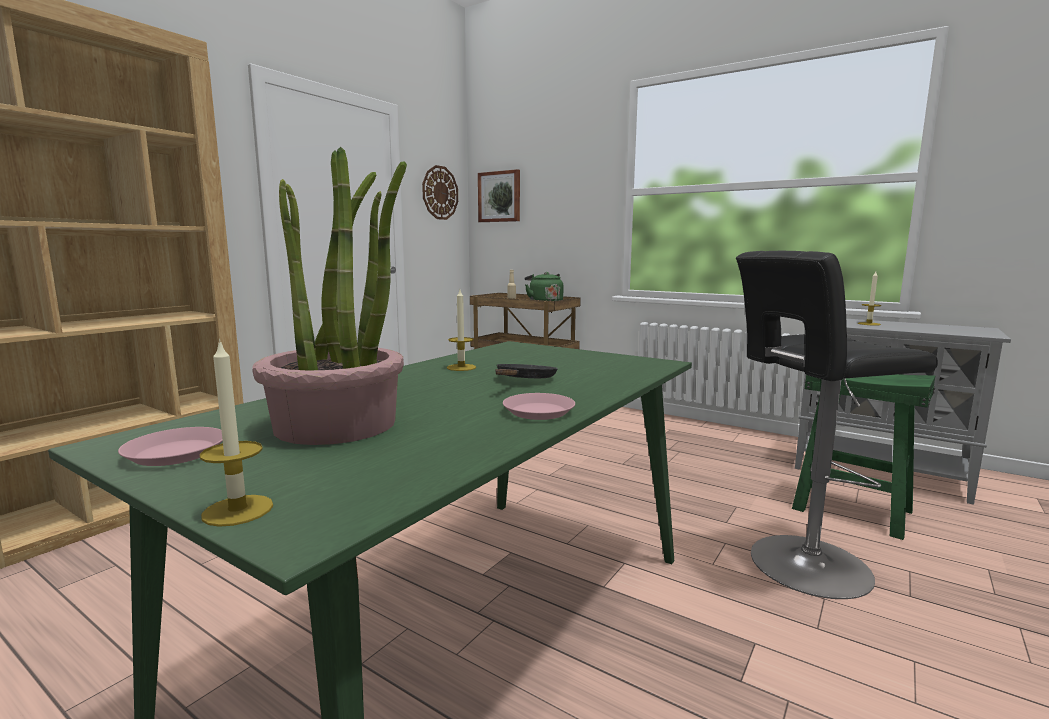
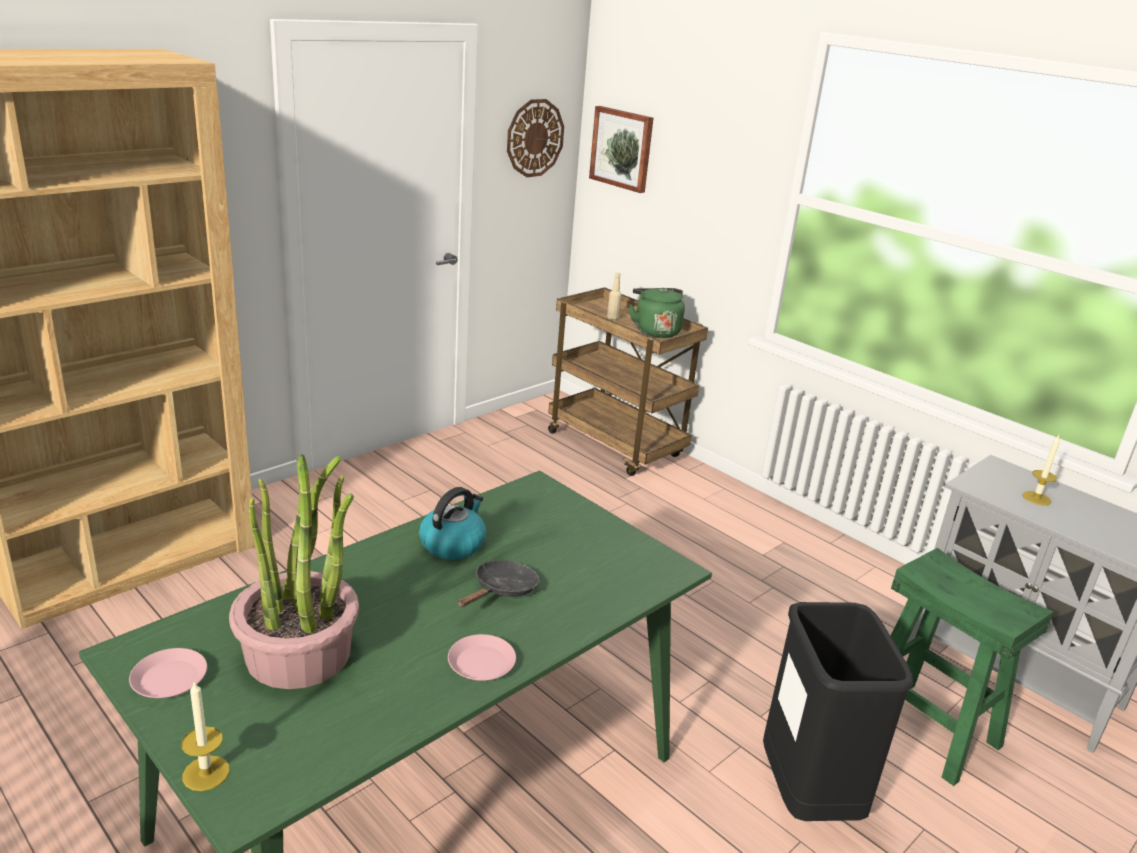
camera: 10 degrees right, 15 degrees up
(461, 367) = (453, 544): candle -> kettle
(803, 566) = (807, 796): black stool -> black trash can

